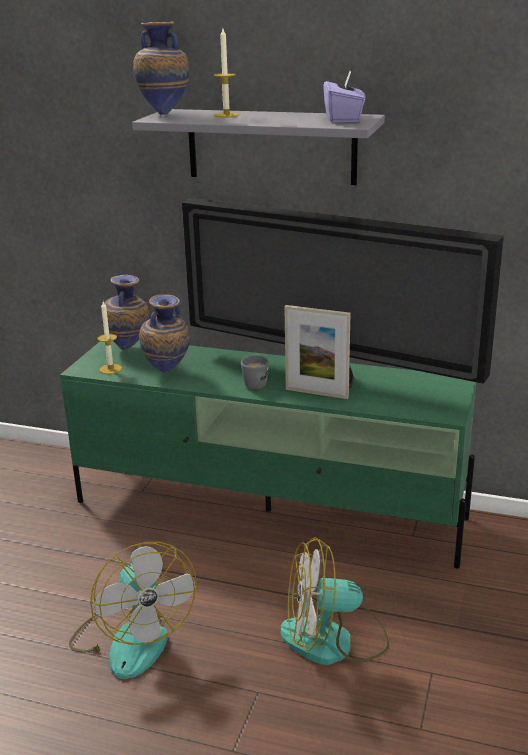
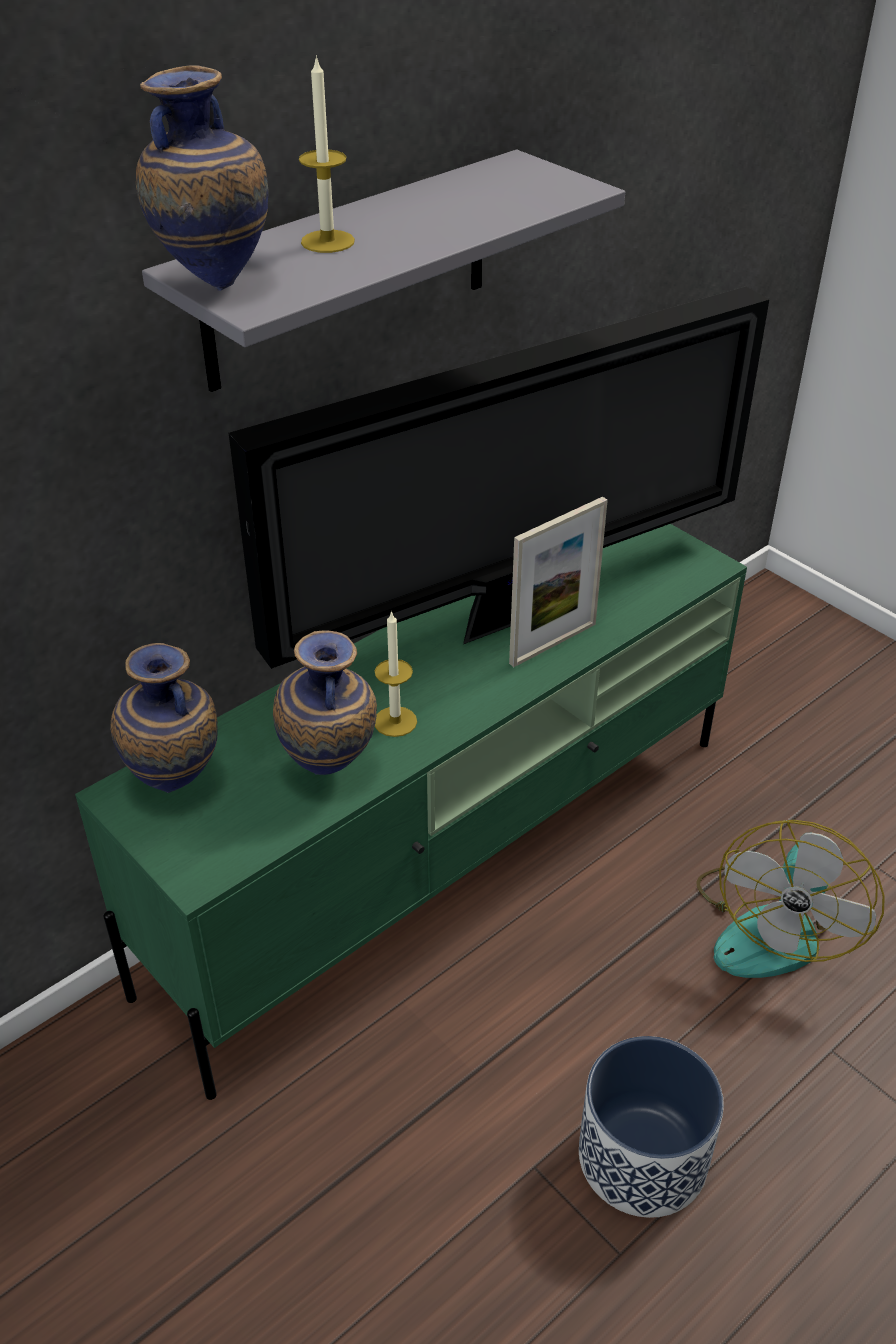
camera: 60 degrees left, 15 degrees up
(110, 369) = (239, 835): candle -> candle (395, 721)
(132, 638) = (642, 1156): fan -> planter
(255, 383) = (464, 688): grey mug -> none
(343, 118) = (514, 179): purple tissue box -> none

